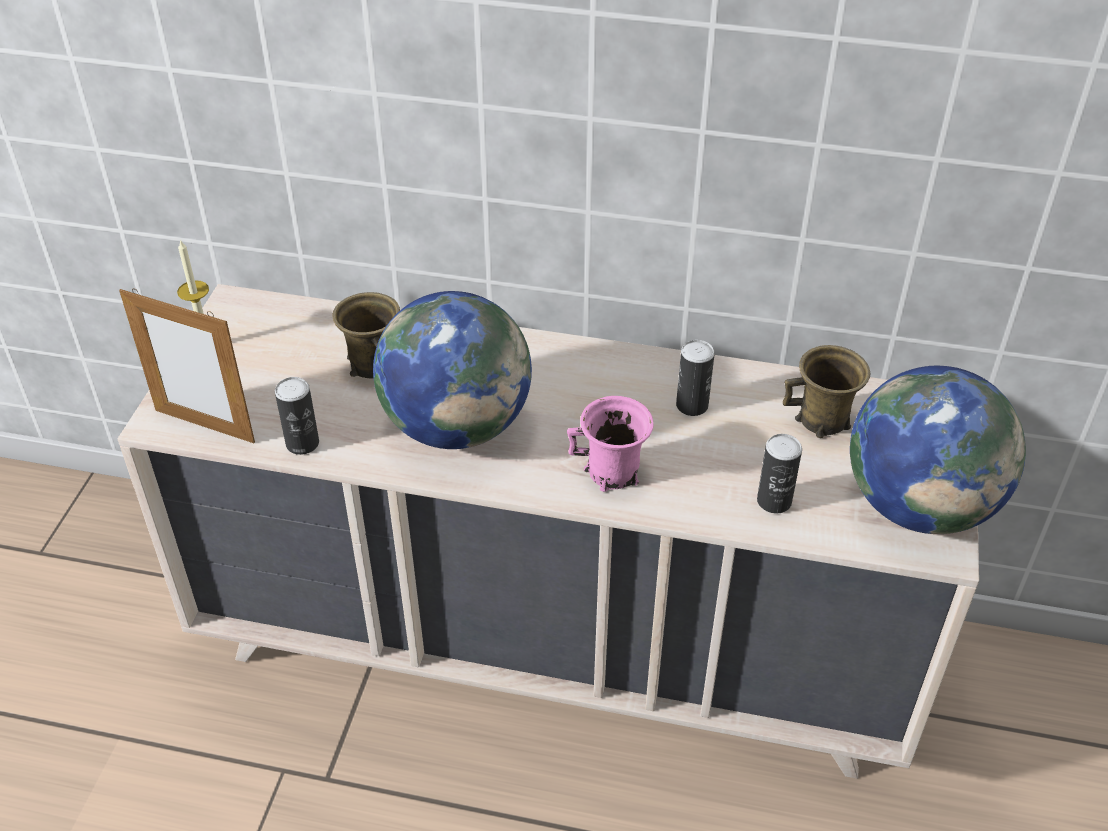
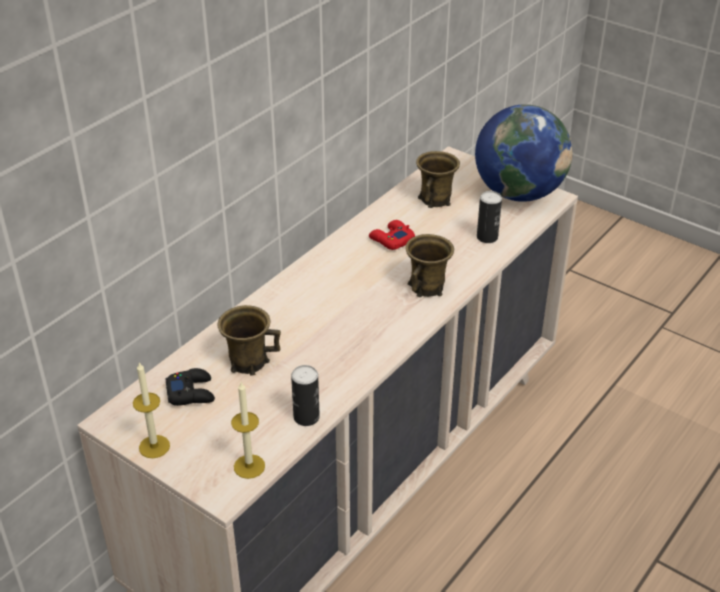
camera: 65 degrees left, 5 degrees down
(204, 426) = (249, 466): picture frame -> candle
(300, 340) = (191, 392): none -> black game controller
(457, 425) = (341, 339): globe -> none
(613, 473) = (428, 287): pink mug -> brown mug
(692, 405) = (391, 239): can -> red game controller

